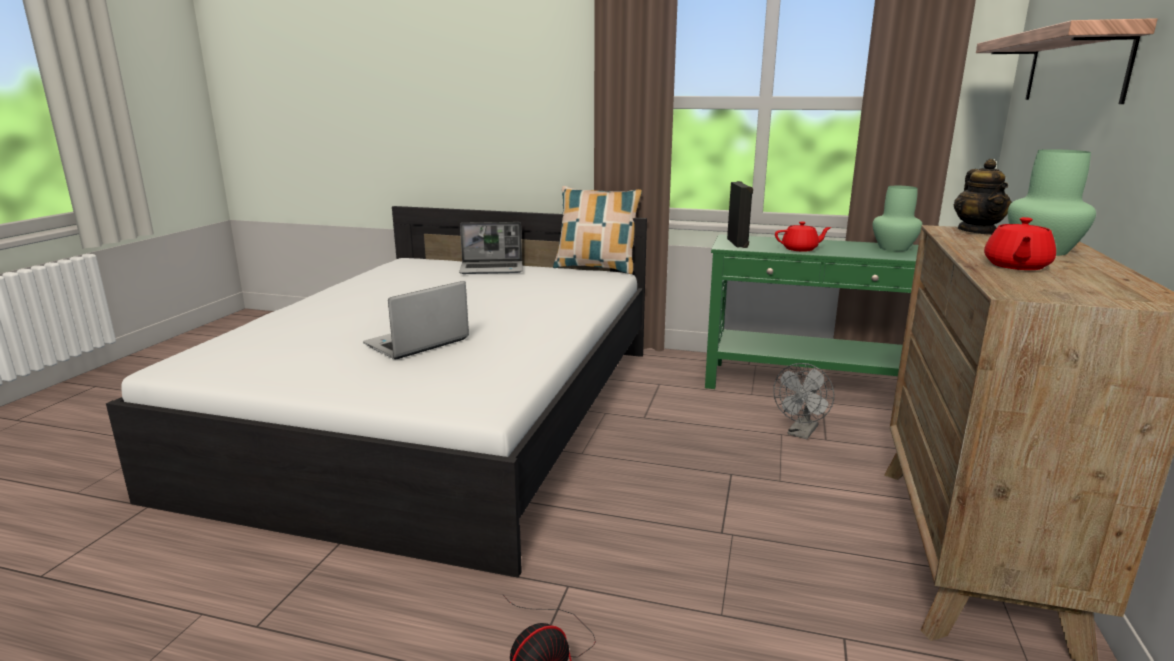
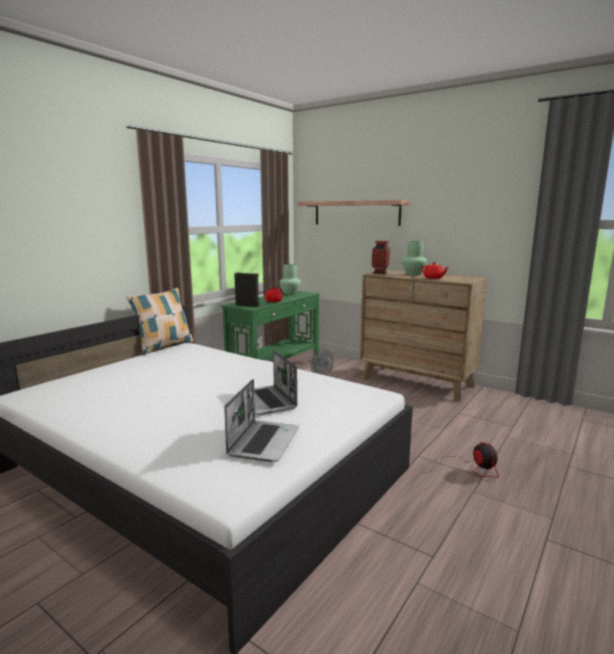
camera: 70 degrees left, 5 degrees down
(492, 269) = (116, 369): laptop -> laptop (263, 441)
(977, 231) = (380, 273): teapot -> vase

